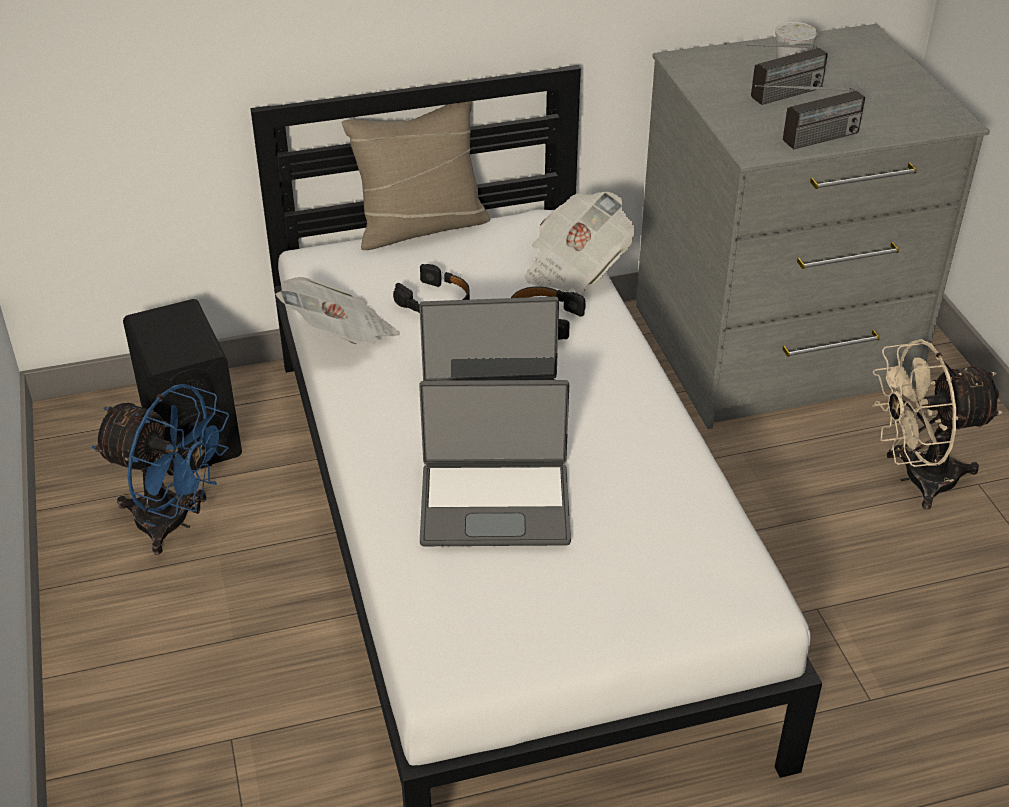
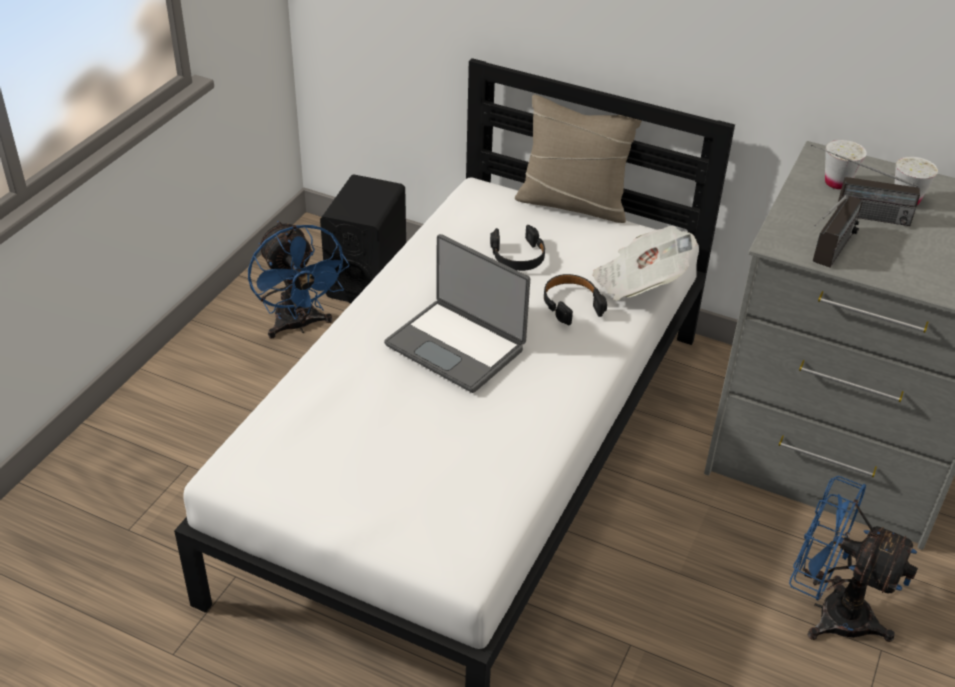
camera: 40 degrees right, 0 degrees up
(341, 336) = (432, 246): newspaper -> none
(495, 504) = (387, 399): laptop -> none
(725, 78) = (837, 183): none -> white cup
(804, 142) = (829, 257): radio -> radio turned 75 degrees counterclockwise
(916, 479) = (829, 612): beige fan -> blue fan

